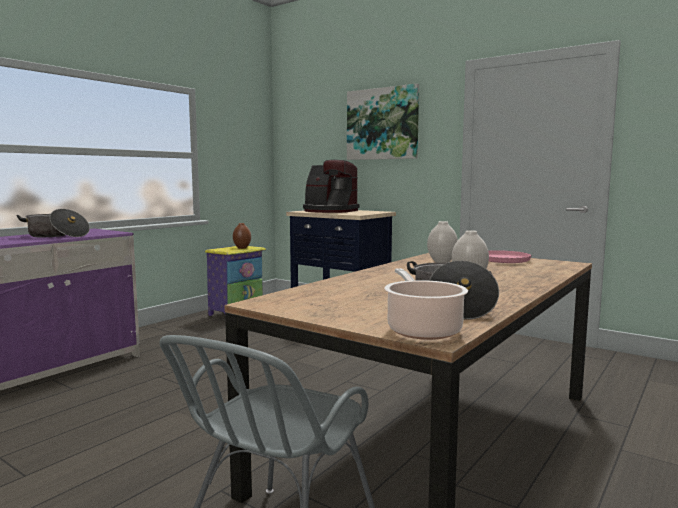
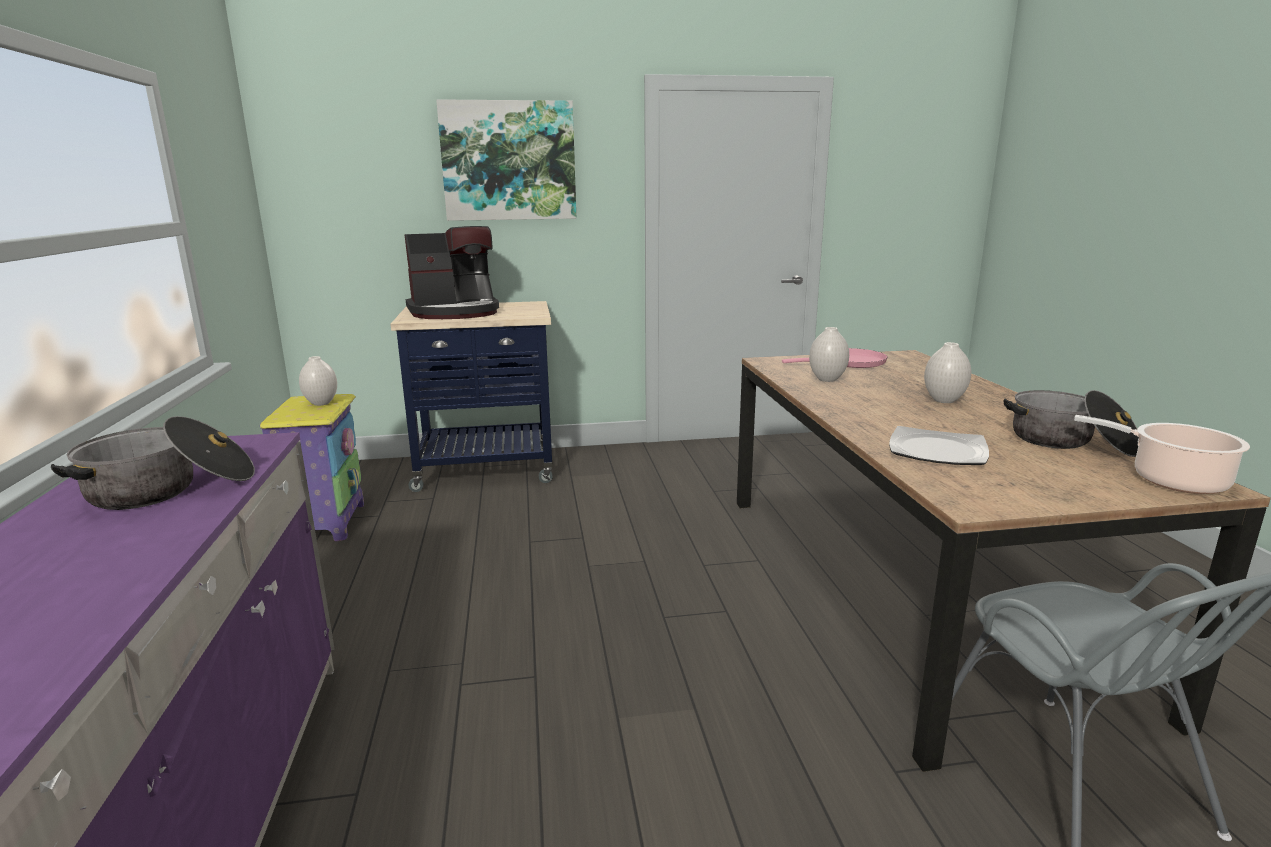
camera: 45 degrees left, 10 degrees up
(242, 248) = (320, 403): brown vase -> white vase
(349, 290) = (938, 450): none -> plate

